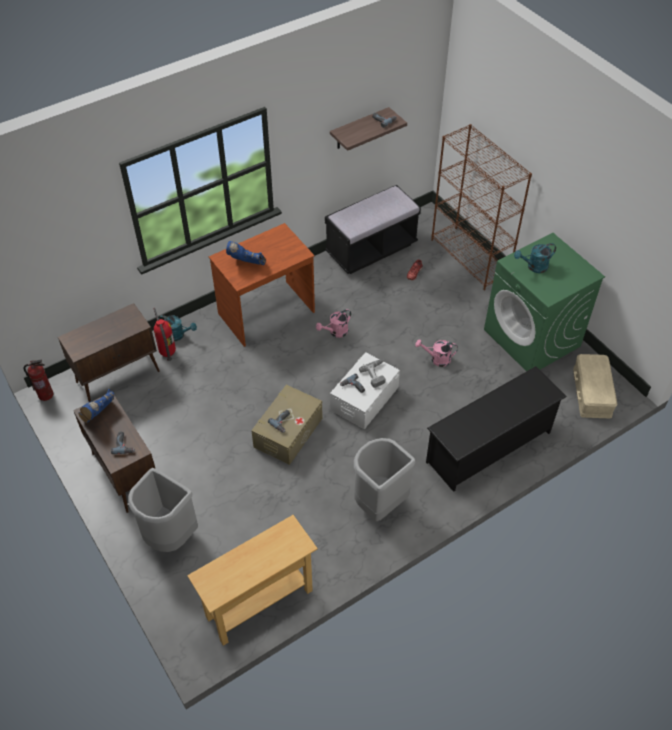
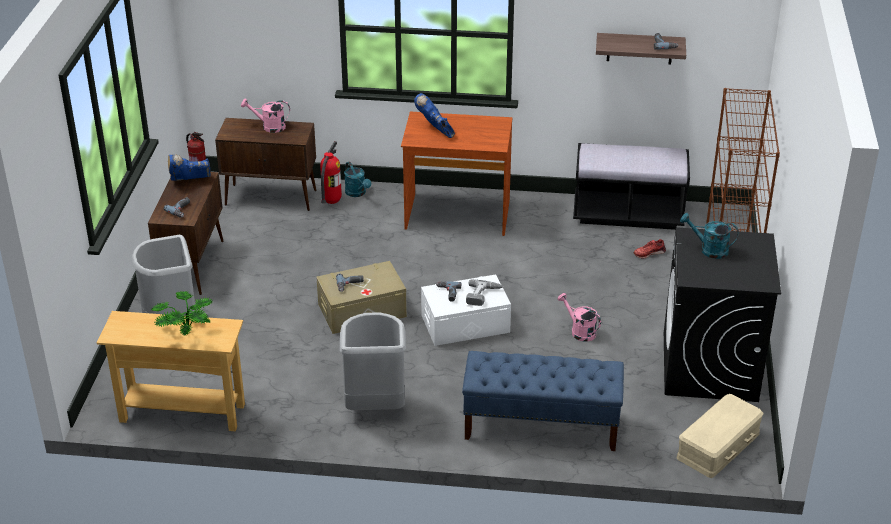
camera: 40 degrees right, 15 degrees down
(266, 555) = (185, 332): none -> potted plant
(335, 332) = (504, 260): pink watering can -> pink watering can (269, 127)
(489, 447) = (540, 426): black shoe rack -> blue bench
(532, 338) = (710, 367): green washing machine -> black washing machine

